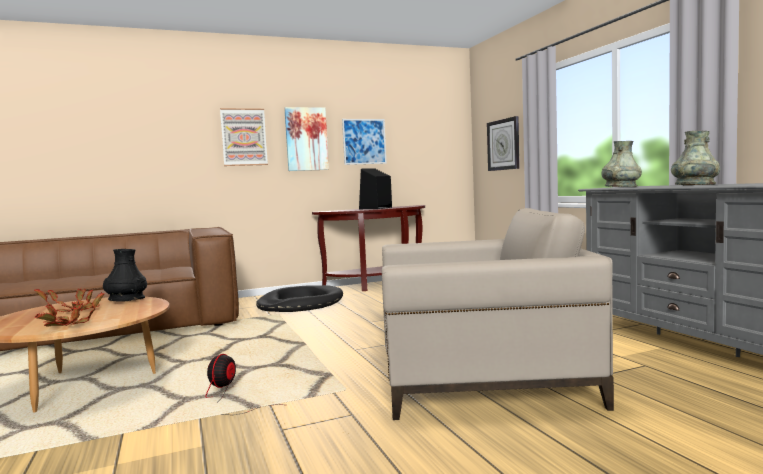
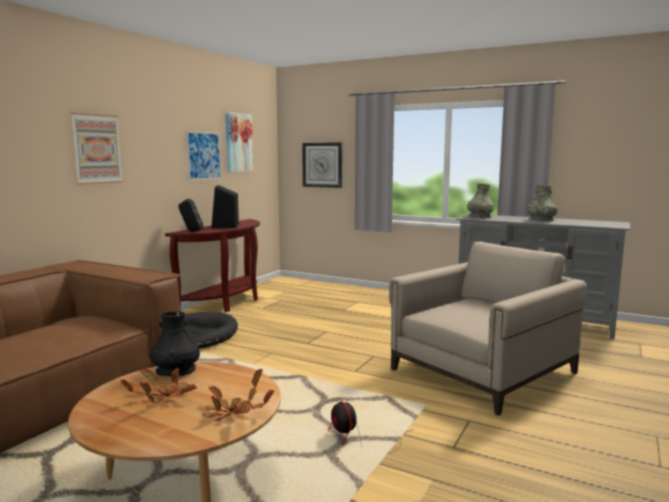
camera: 40 degrees left, 5 degrees up
(306, 139) = (156, 152): picture -> picture (238, 142)
(334, 210) = (191, 231): none -> black speaker

